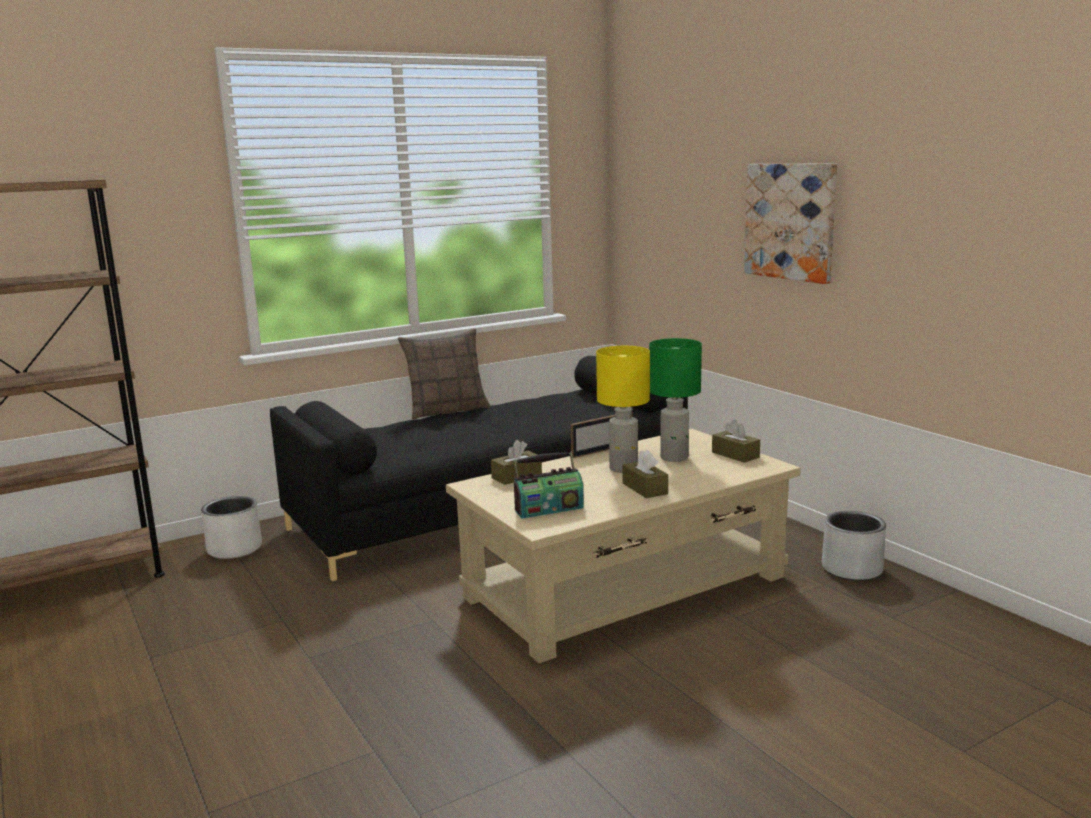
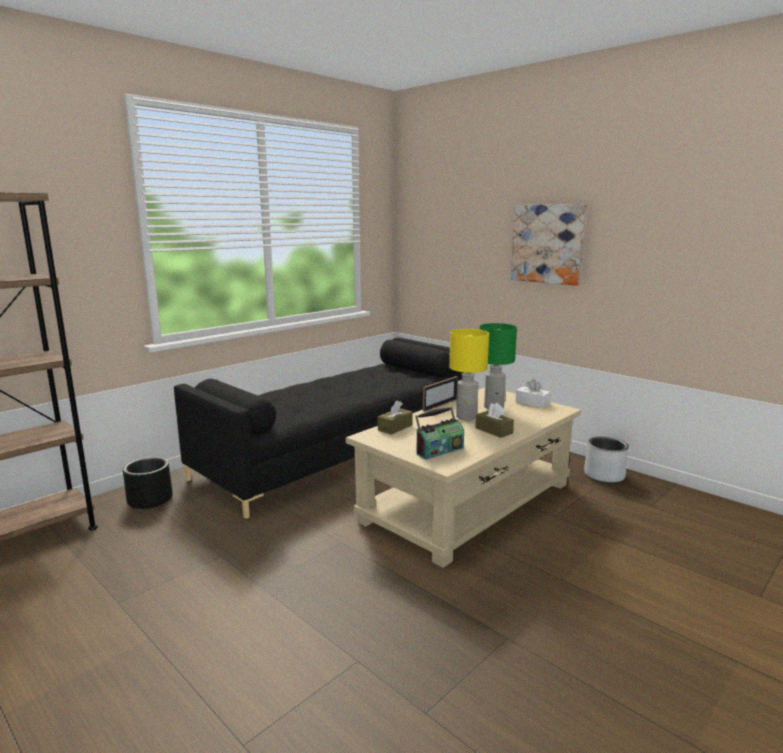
camera: 15 degrees left, 0 degrees up
(235, 549) = (150, 499): white planter -> black planter
(447, 410) = (298, 382): pillow -> none
(735, 455) = (532, 403): brown tissue box -> white tissue box

